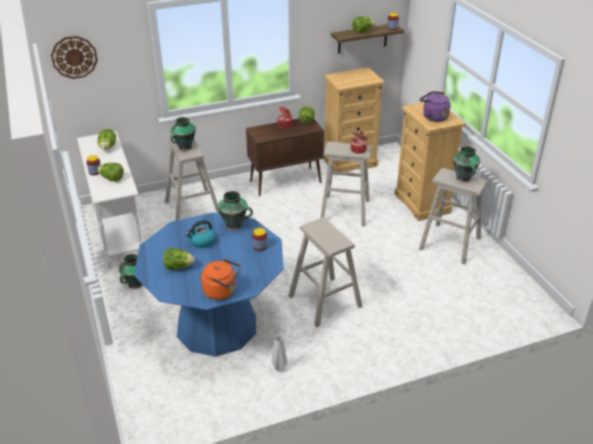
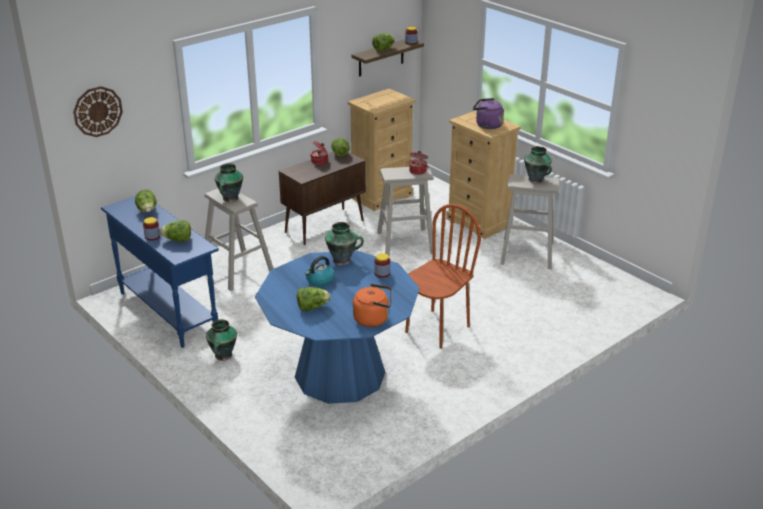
camera: 20 degrees left, 5 degrees down
(118, 233) = (168, 311): white console table -> blue console table
(279, 367) = (428, 396): grey vase -> none
(325, 301) = (437, 329): beige stool -> brown chair

